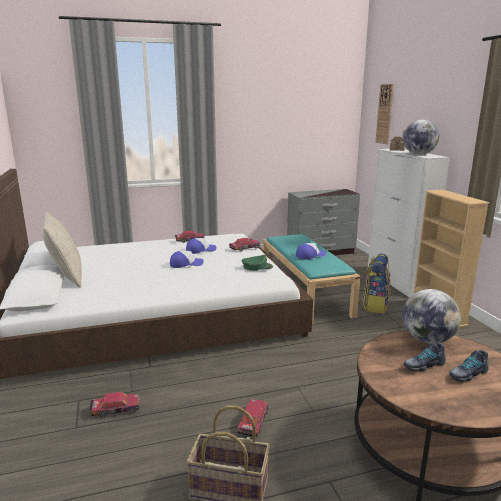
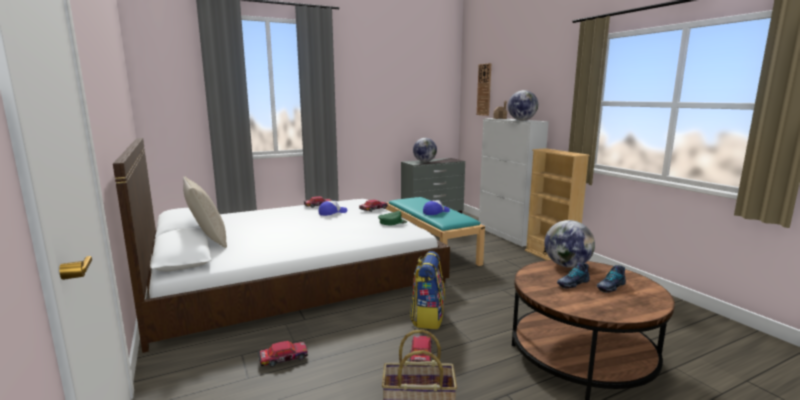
camera: 10 degrees left, 5 degrees down
(186, 264) = (324, 224): cap -> none
(314, 193) = (424, 161): none -> globe
(375, 305) = (495, 254): backpack -> backpack (427, 317)

